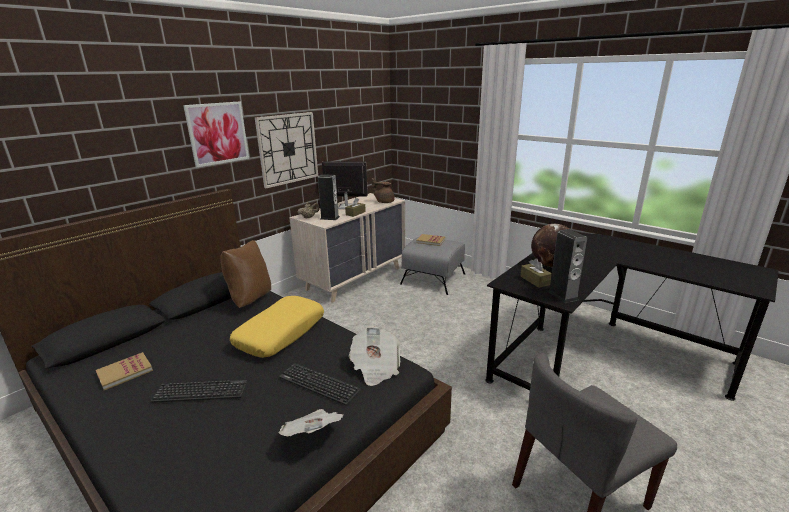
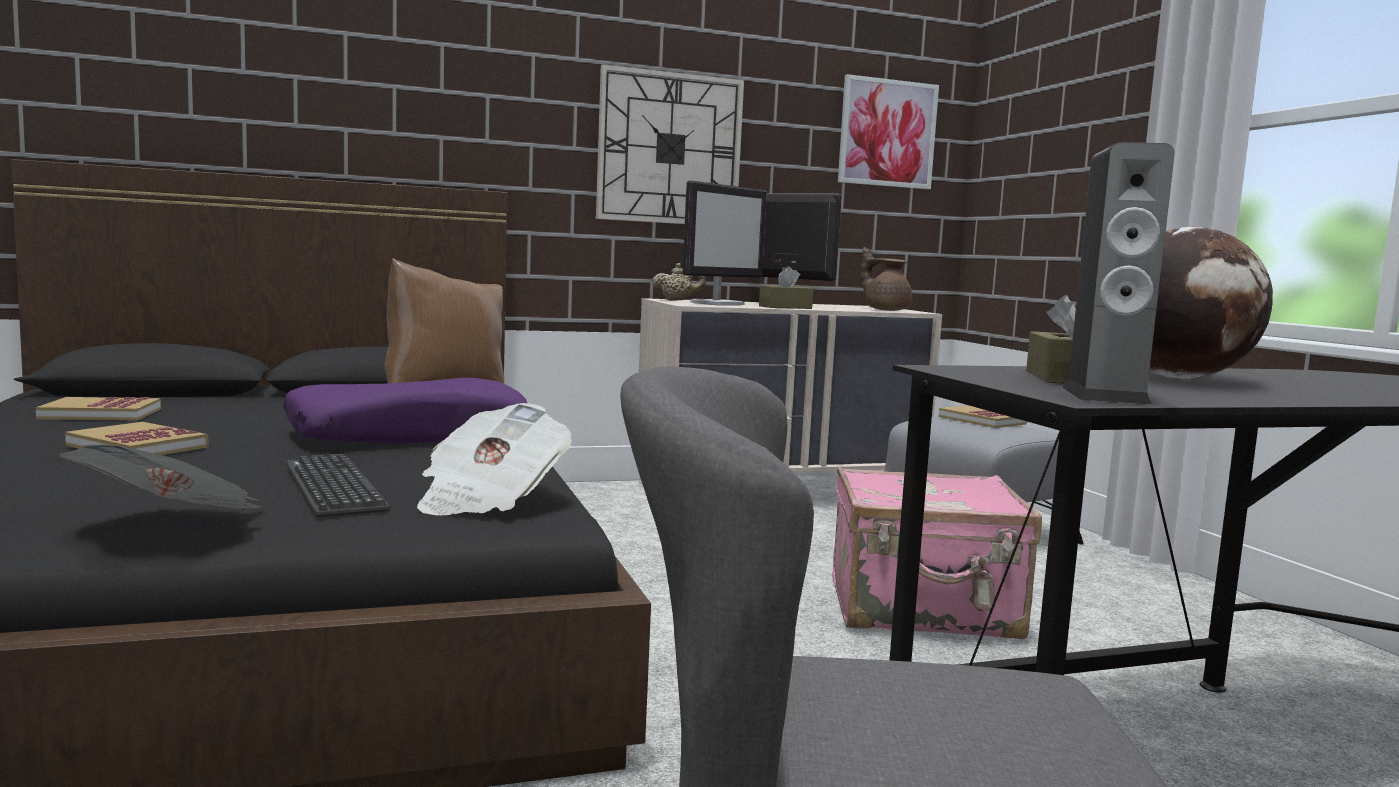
camera: 30 degrees right, 15 degrees down
(200, 392) = (138, 446): keyboard -> book
(217, 133) = (512, 80): picture -> picture (887, 133)
(280, 333) = (409, 434): yellow pillow -> purple pillow
(330, 218) = (718, 304): speaker -> monitor
(452, 326) = (923, 610): none -> pink suitcase

